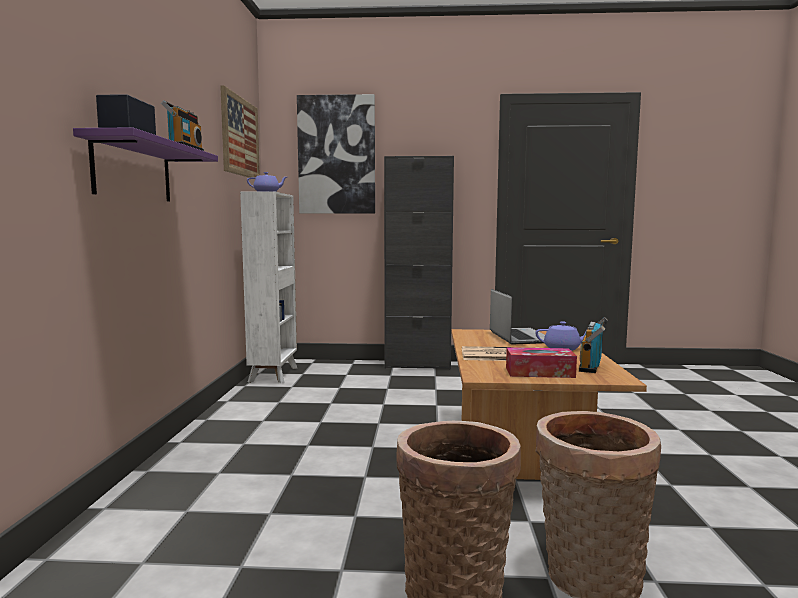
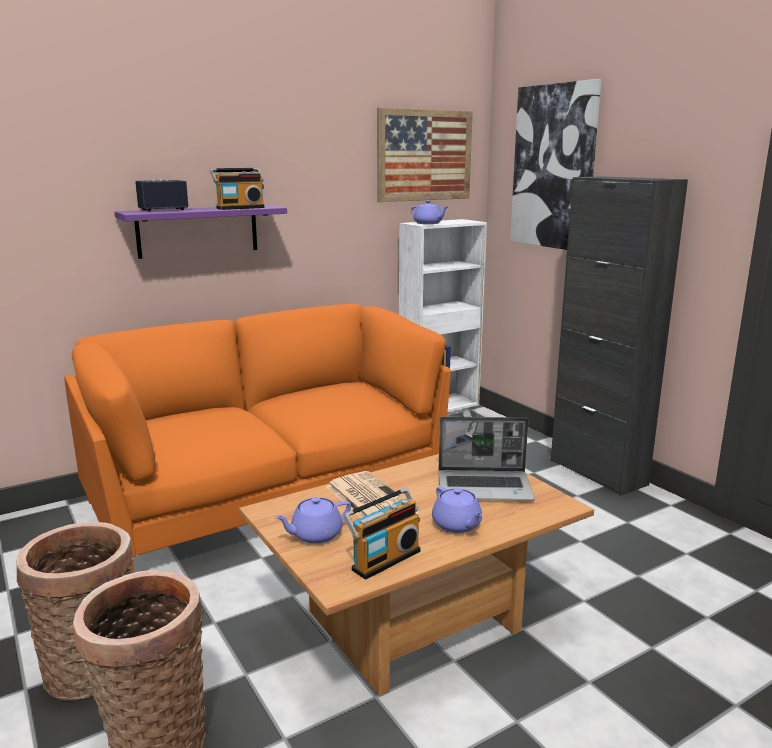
camera: 55 degrees right, 10 degrees up
(262, 450) = (266, 495): none -> orange sofa
(518, 337) = (485, 487): laptop -> laptop turned 45 degrees clockwise
(539, 372) = (315, 535): tissue box -> purple teapot
(592, 366) = (384, 559): radio -> radio turned 150 degrees clockwise

